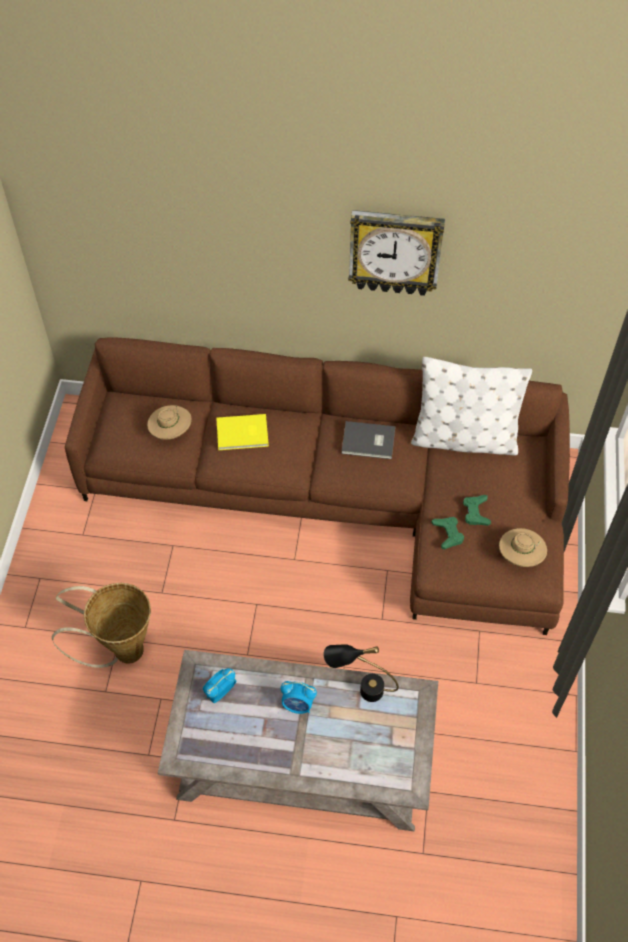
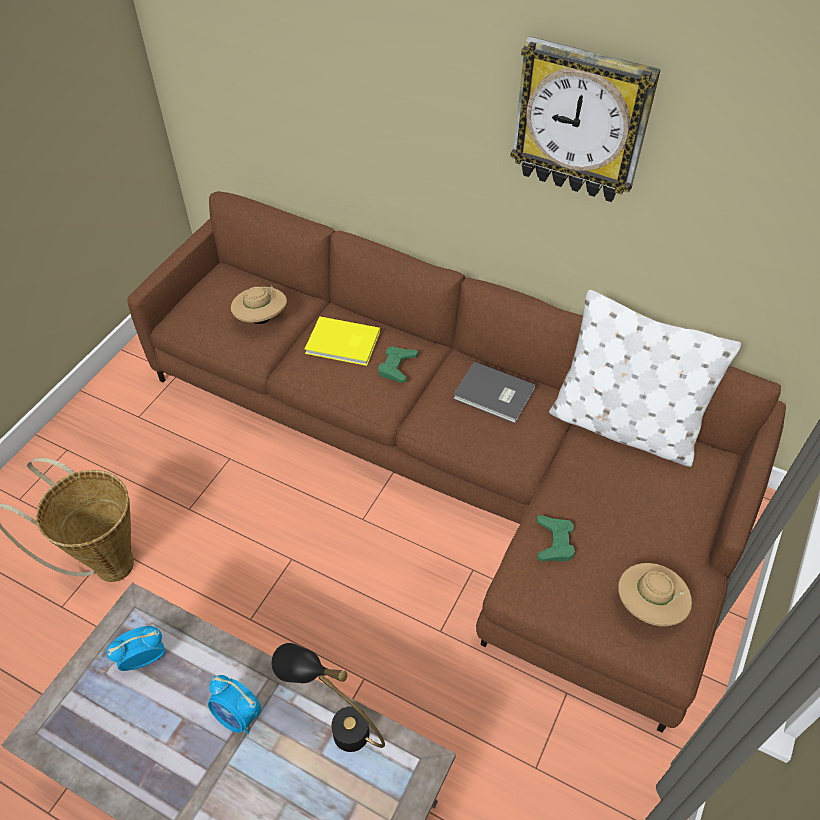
camera: 20 degrees right, 5 degrees down
(476, 512) = (604, 524): green game controller -> green game controller (397, 366)

